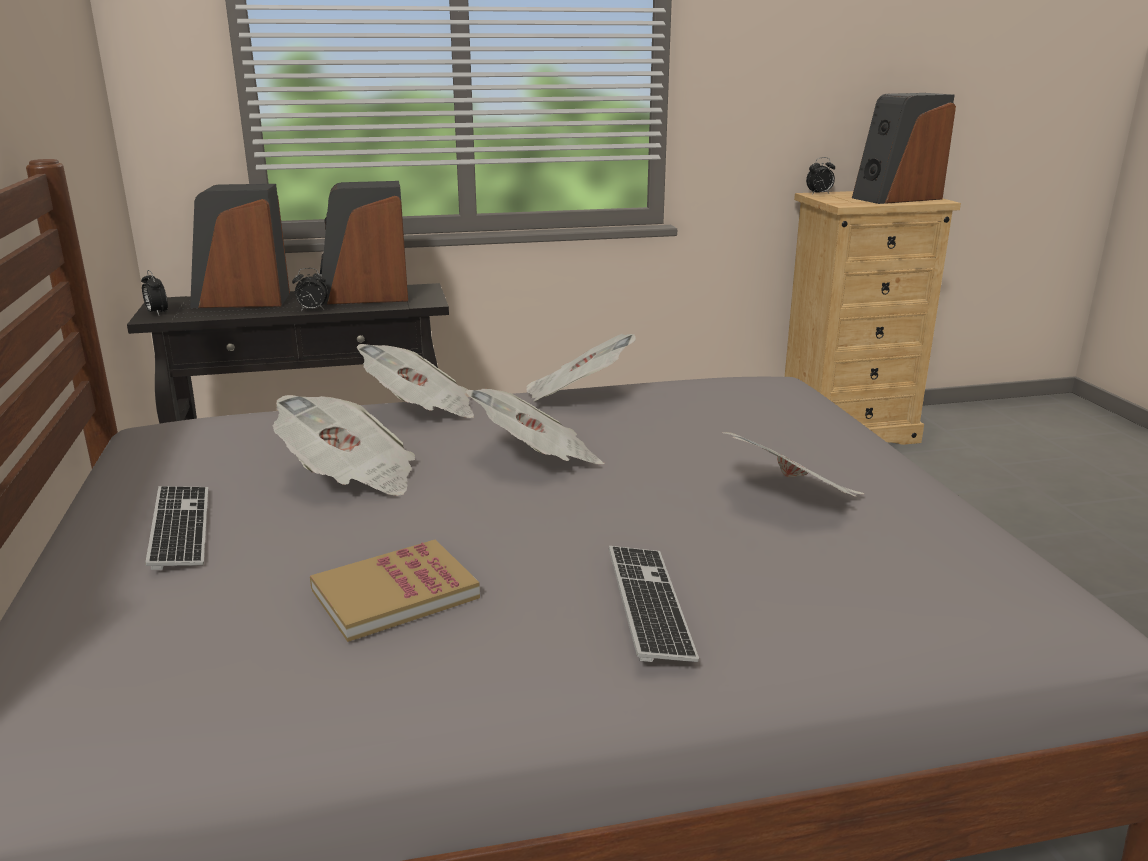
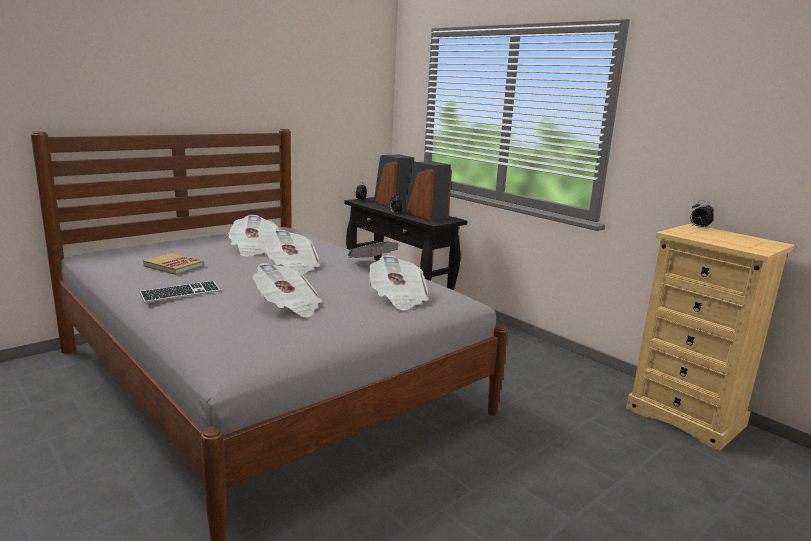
camera: 60 degrees right, 5 degrees down
(180, 528) = (204, 241): keyboard -> none
(421, 410) = (327, 247): newspaper -> newspaper (398, 298)
(896, 198) = (735, 242): speaker -> none

